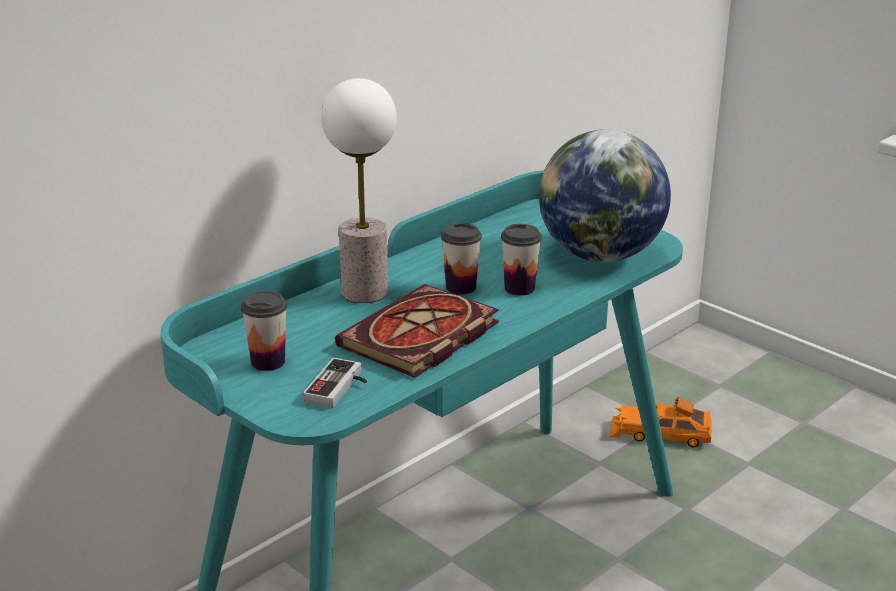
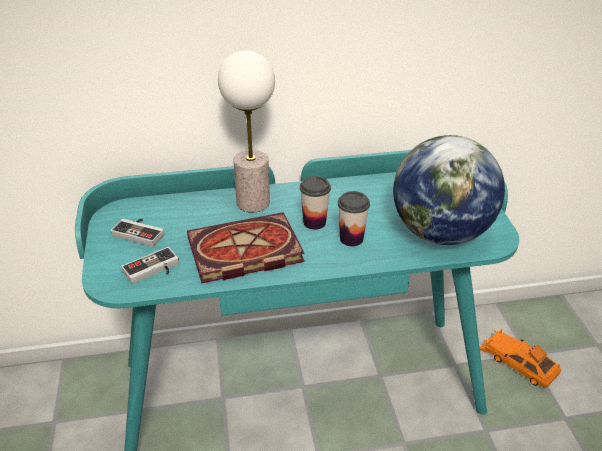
camera: 35 degrees right, 10 degrees up
(268, 362) = (141, 232): cup -> game controller

